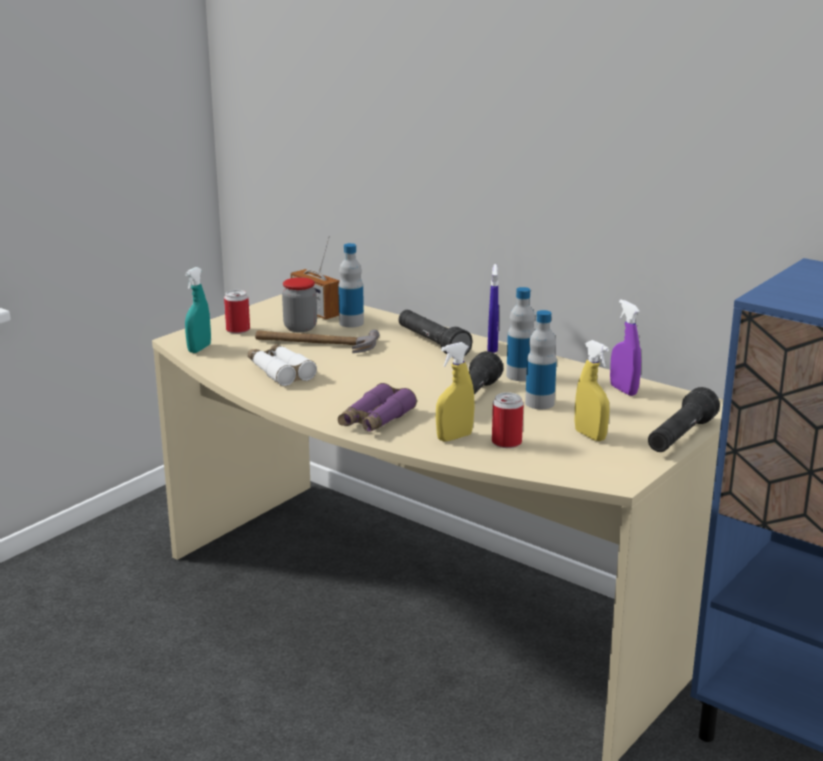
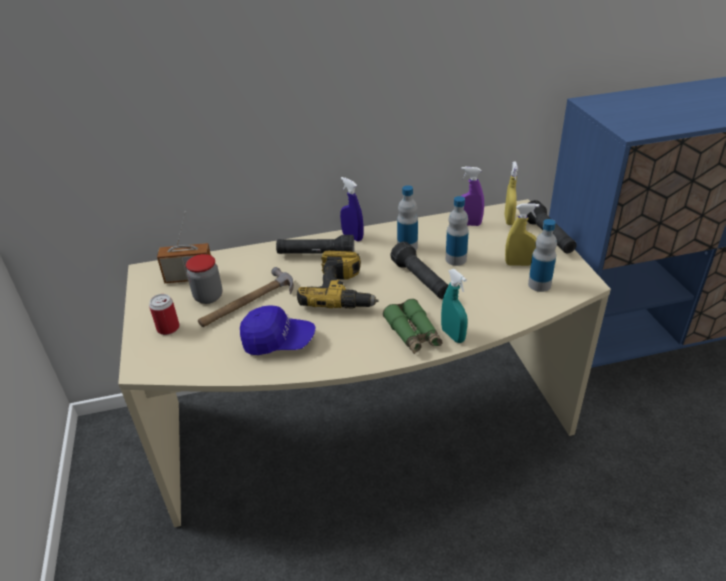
camera: 50 degrees left, 15 degrees up
(199, 349) = (177, 364): turquoise spray bottle -> turquoise spray bottle (453, 335)
(280, 372) = (278, 341): white binoculars -> blue cap
(351, 323) = (233, 271): bottle -> bottle (539, 285)
(376, 420) = (413, 334): purple binoculars -> green binoculars
(392, 372) = (342, 292): none -> power drill
(454, 437) = (473, 313): yellow spray bottle -> yellow spray bottle (509, 220)
(506, 442) = (500, 297): can -> none

